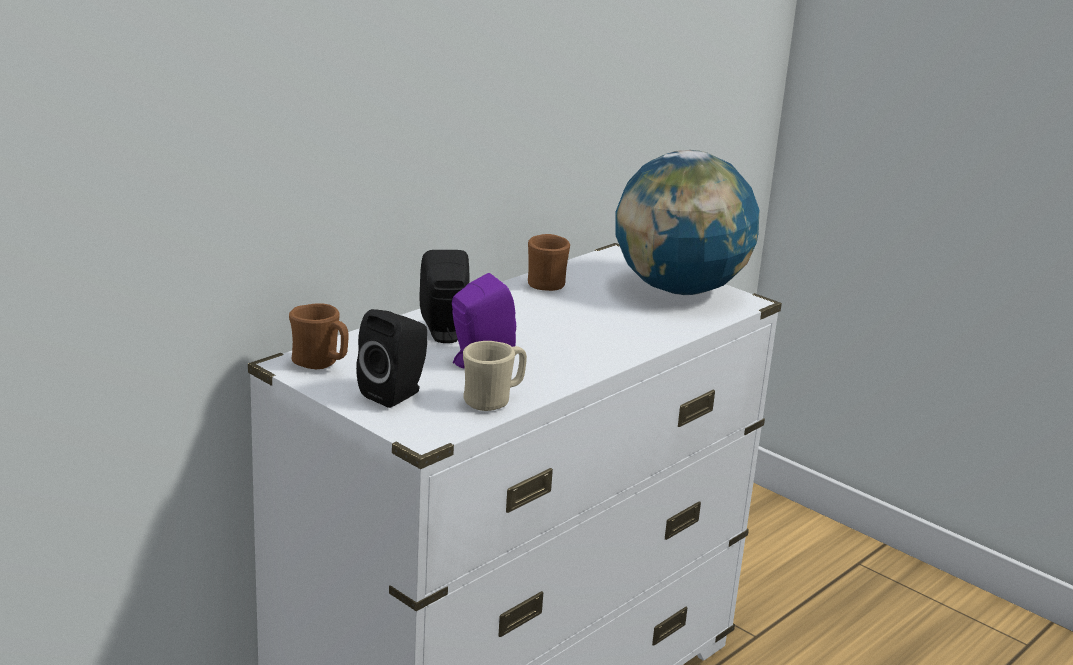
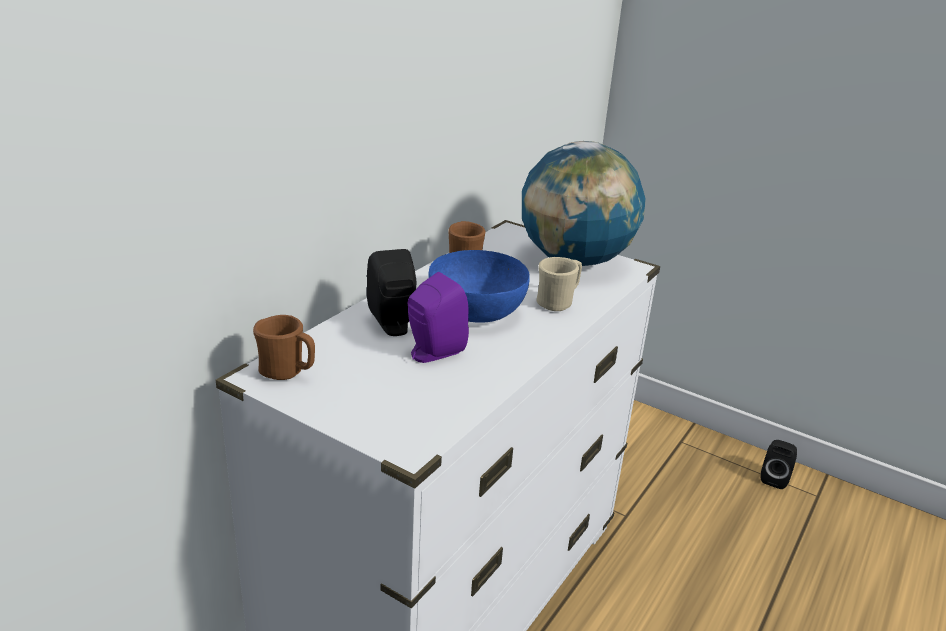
camera: 10 degrees left, 5 degrees up
(396, 394) = (368, 400): black speaker -> black speaker (774, 478)
(493, 401) = (461, 397): beige mug -> beige mug (558, 302)
(542, 329) = (477, 311): none -> blue bowl

